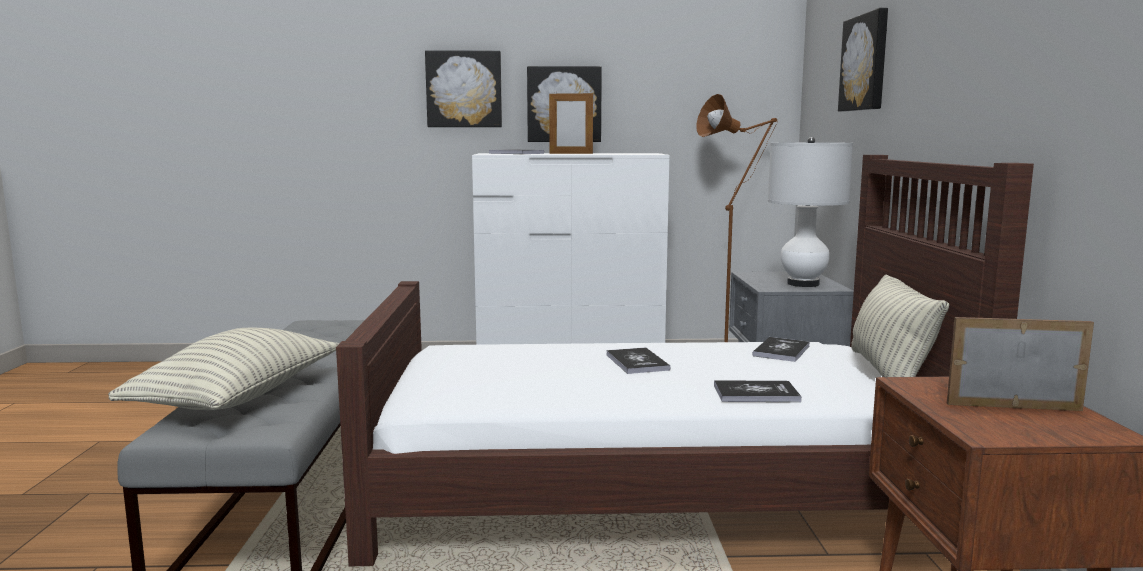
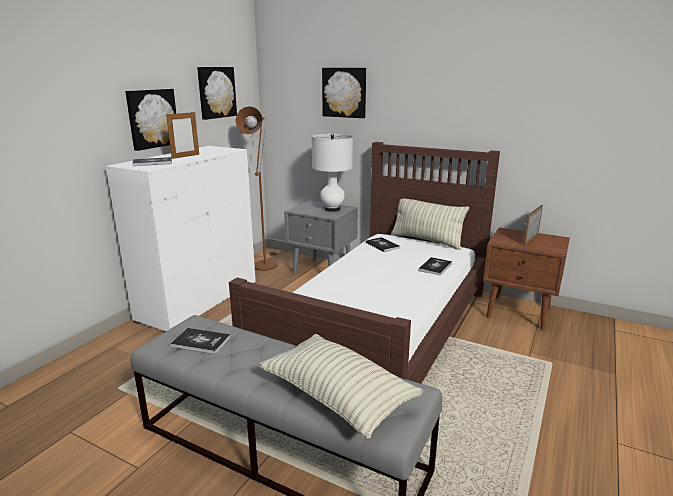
camera: 60 degrees left, 10 degrees up
(464, 89) = (81, 113): picture -> picture (216, 92)
(637, 362) = (368, 274): book -> book (201, 342)

